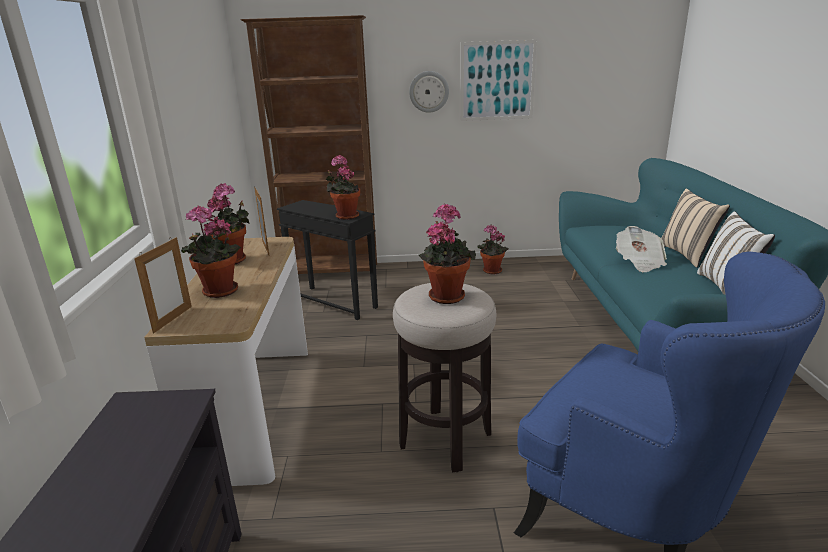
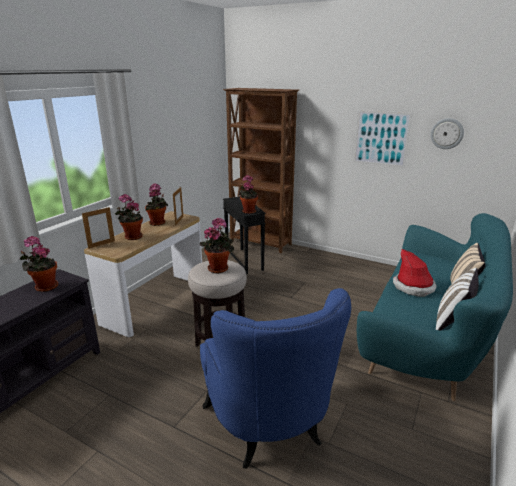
camera: 30 degrees right, 0 degrees up
(429, 91) = (334, 140): wall clock -> wall clock (447, 133)
(491, 271) = (355, 268): potted plant -> potted plant (44, 287)
(639, 262) = (413, 287): newspaper -> hat

